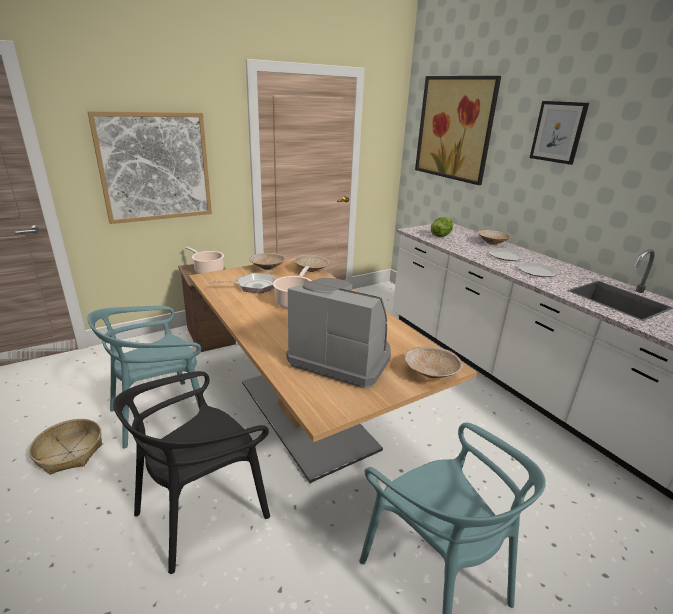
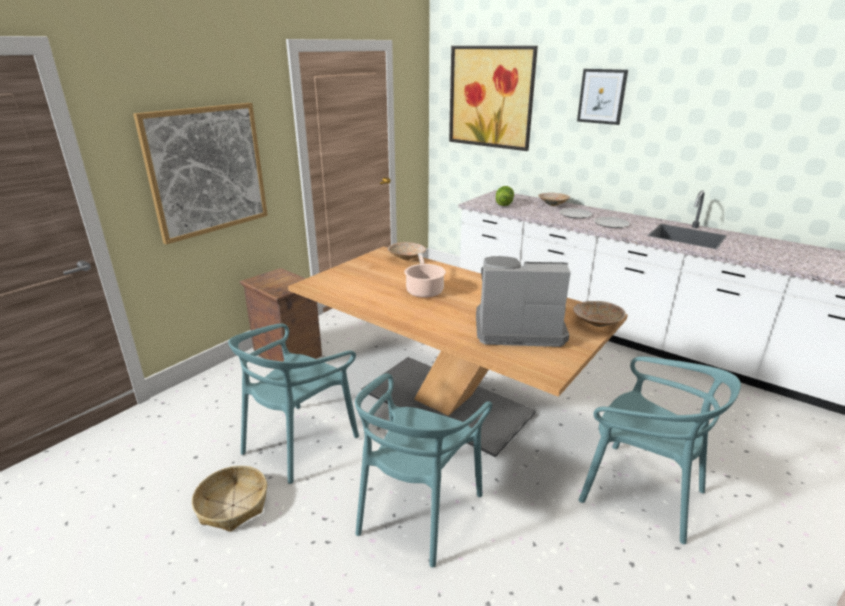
camera: 20 degrees left, 0 degrees up
(202, 511) = (417, 510): black chair -> turquoise chair
(208, 271) = (281, 280): cooking pot -> none
(253, 286) = (369, 284): frying pan -> none
(267, 268) = (361, 263): beige bowl -> none

